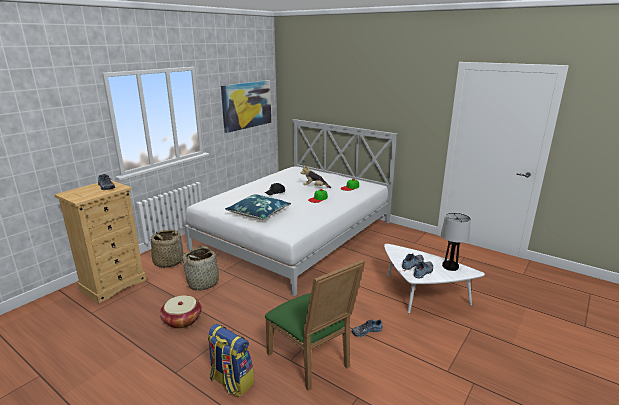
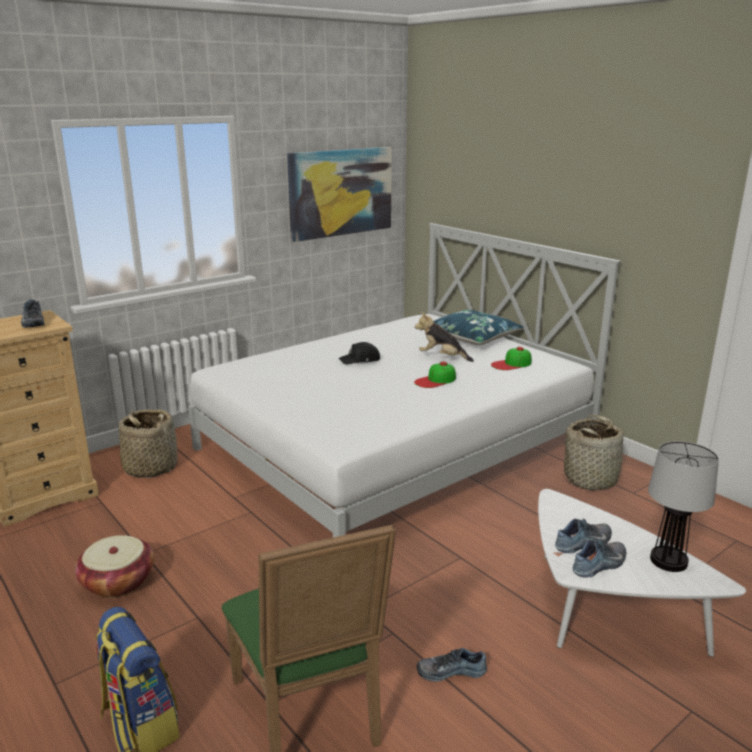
camera: 15 degrees right, 0 degrees up
(203, 282) = (189, 515): basket -> basket (590, 479)
(258, 213) = (307, 396): blue pillow -> blue pillow (472, 337)

